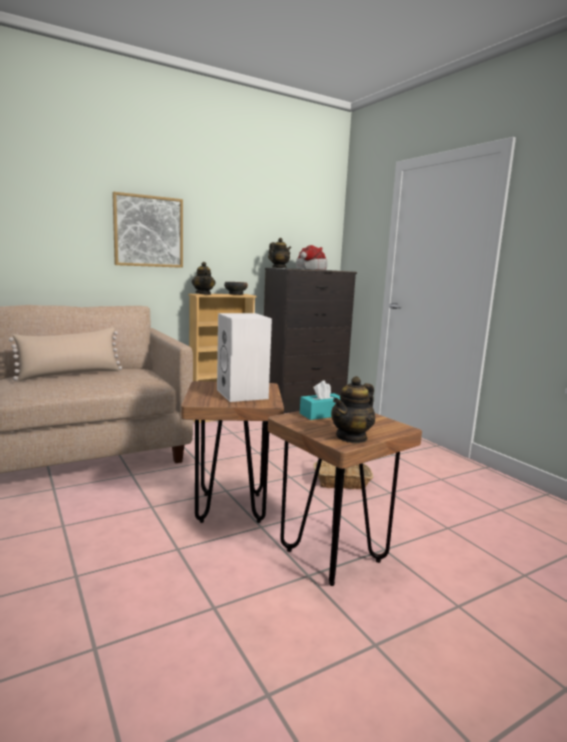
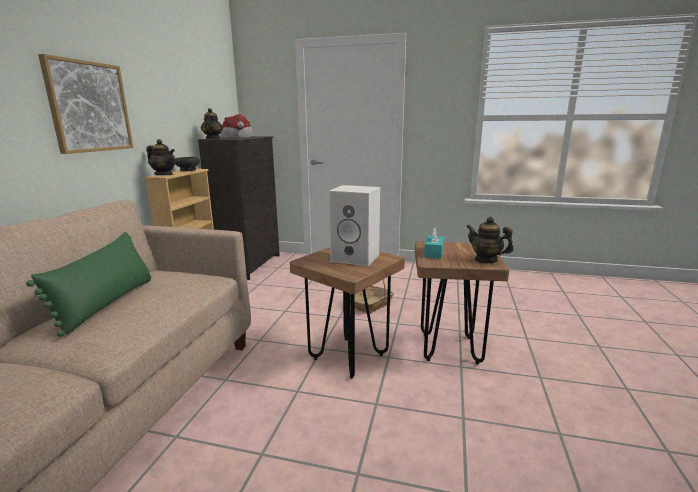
camera: 45 degrees left, 5 degrees up
(70, 374) = (108, 303): beige pillow -> green pillow
(352, 437) = (486, 260): teapot -> teapot turned 135 degrees clockwise

